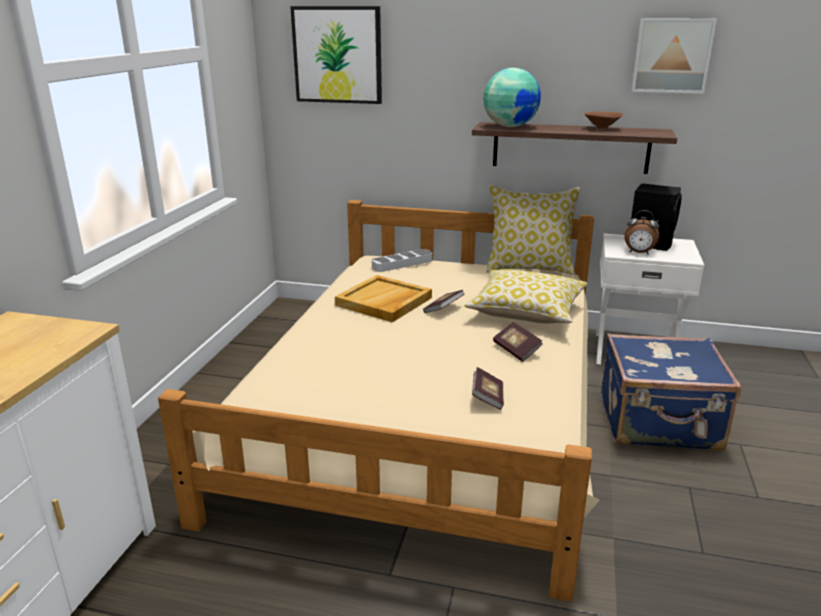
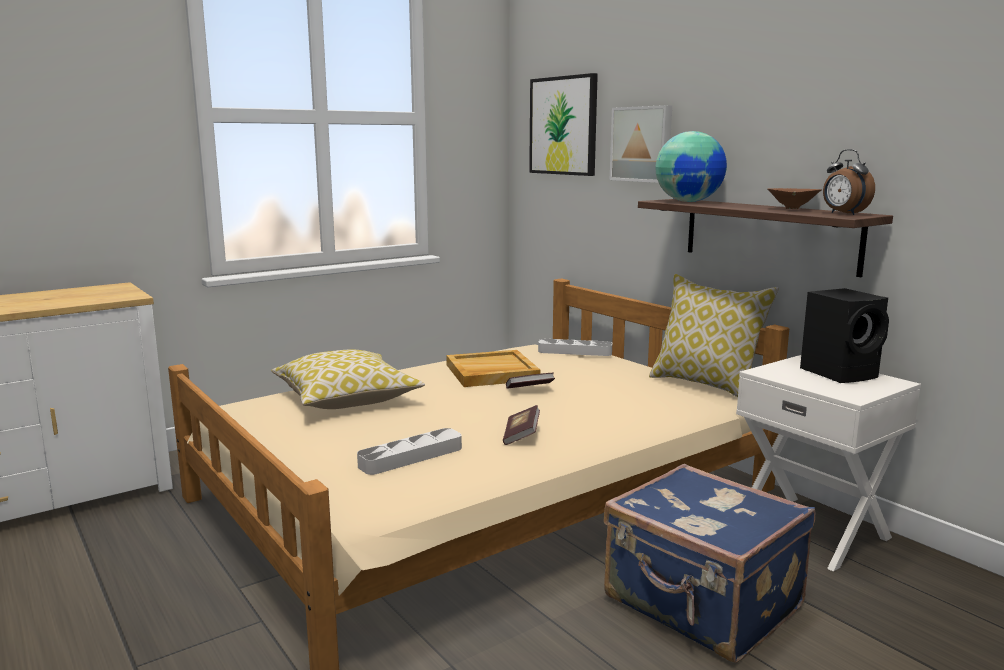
camera: 40 degrees right, 10 degrees down
(487, 398) = (411, 457): book -> grey tray
(526, 311) = (607, 413): pillow -> pillow (347, 399)
(638, 253) = (794, 377): alarm clock -> alarm clock (843, 213)
(672, 55) = (891, 111): picture -> picture (642, 144)

